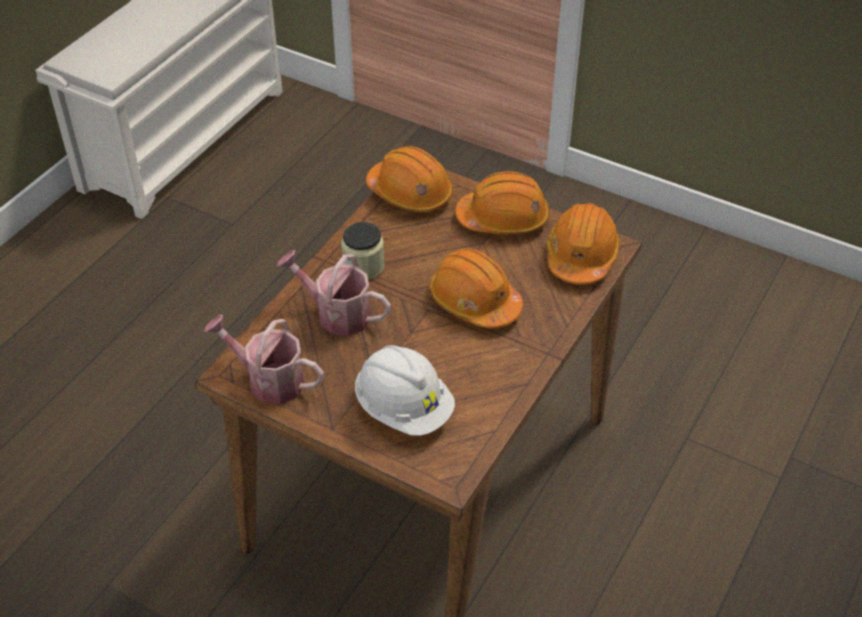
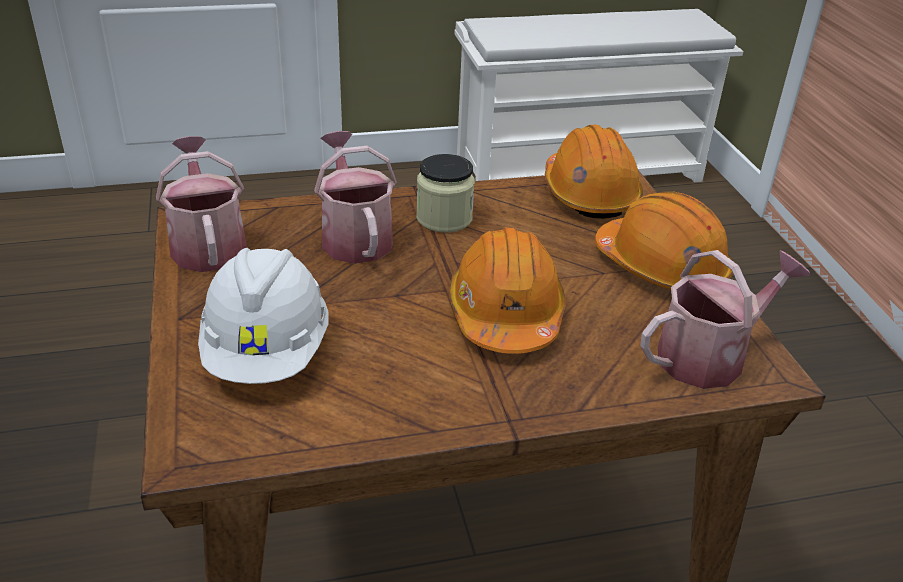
camera: 45 degrees right, 10 degrees down
(581, 256) = (709, 356): orange hard hat -> watering can

